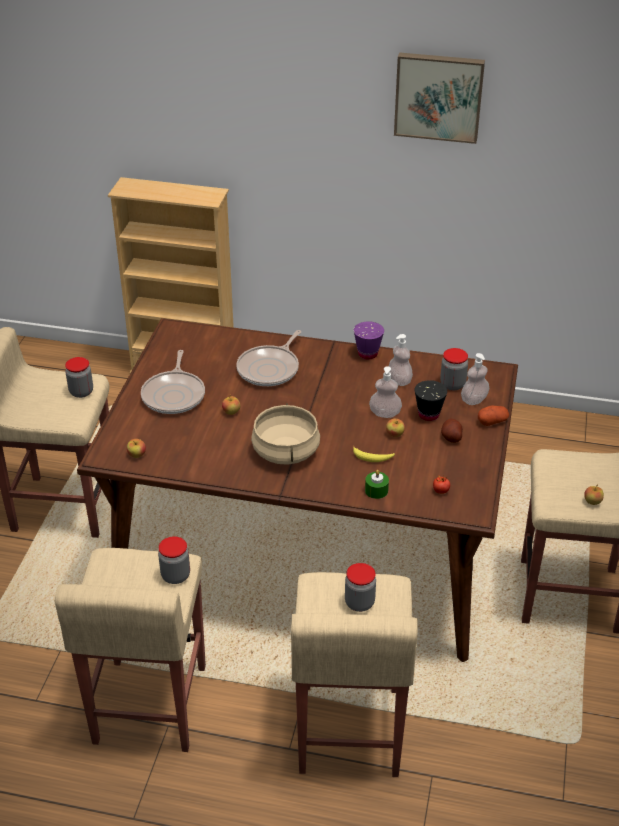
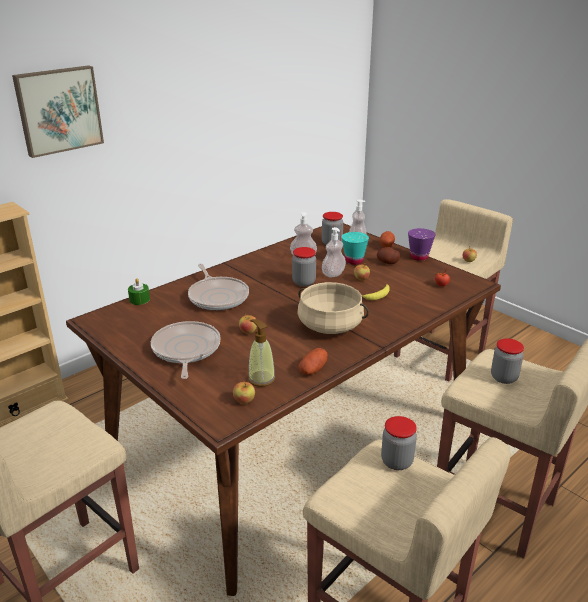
camera: 55 degrees left, 10 degrees down
(81, 392) = (63, 421): jar -> jar (304, 282)
(172, 450) = (261, 378): none -> soap dispenser
(174, 395) = (186, 350): frying pan -> frying pan turned 135 degrees counterclockwise
(209, 470) = (313, 369): none -> potato
(367, 354) = (257, 256): purple cup -> purple cup (419, 257)
(376, 490) = (417, 307): green candle -> green candle (139, 300)
(428, 414) = (354, 261): black cup -> turquoise cup
(438, 96) = (173, 55): picture -> picture (58, 110)

